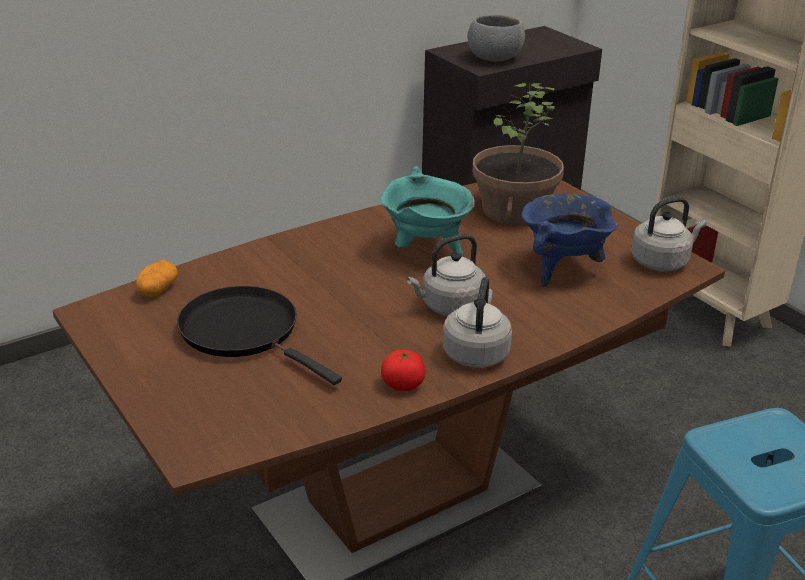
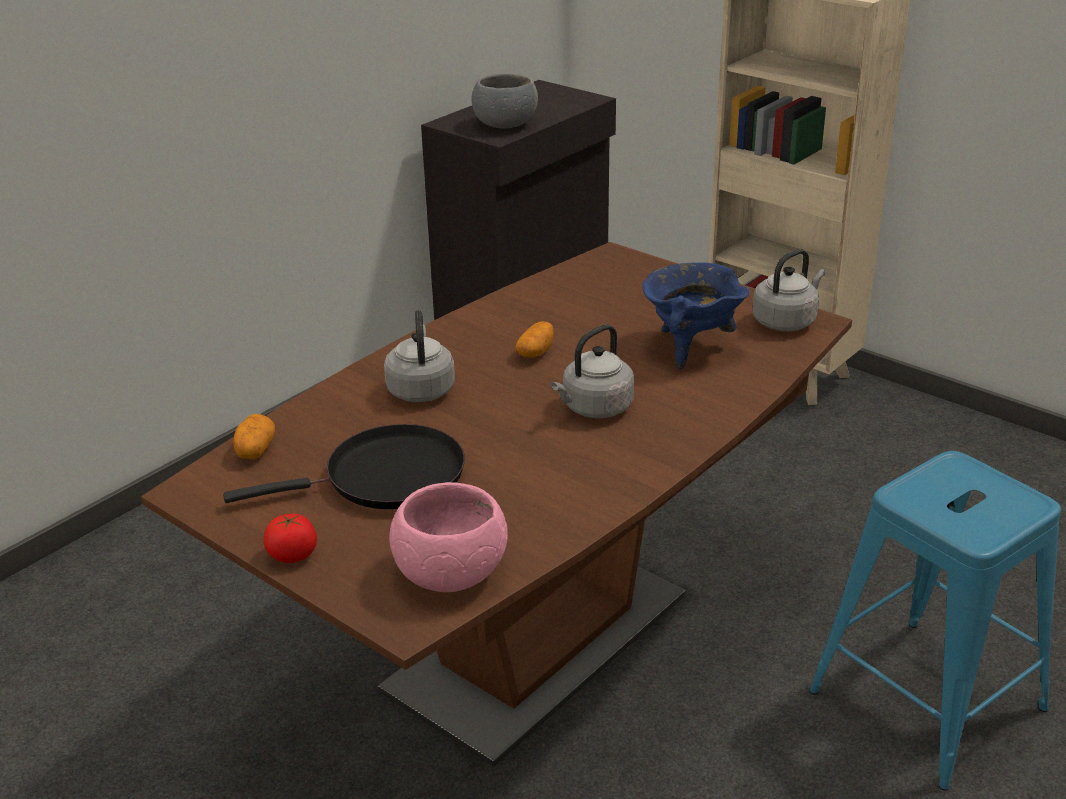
camera: 15 degrees left, 0 degrees up
(245, 332) = (386, 478): black frying pan -> black frying pan turned 135 degrees clockwise
(252, 422) = (450, 573): none -> pink bowl
(403, 385) = (591, 500): tomato -> tomato (292, 555)
(426, 250) = (536, 352): turquoise cooking pot -> potato
(476, 352) = (649, 451): grey kettle -> grey kettle (421, 389)
(513, 210) = (605, 292): potted plant -> none

